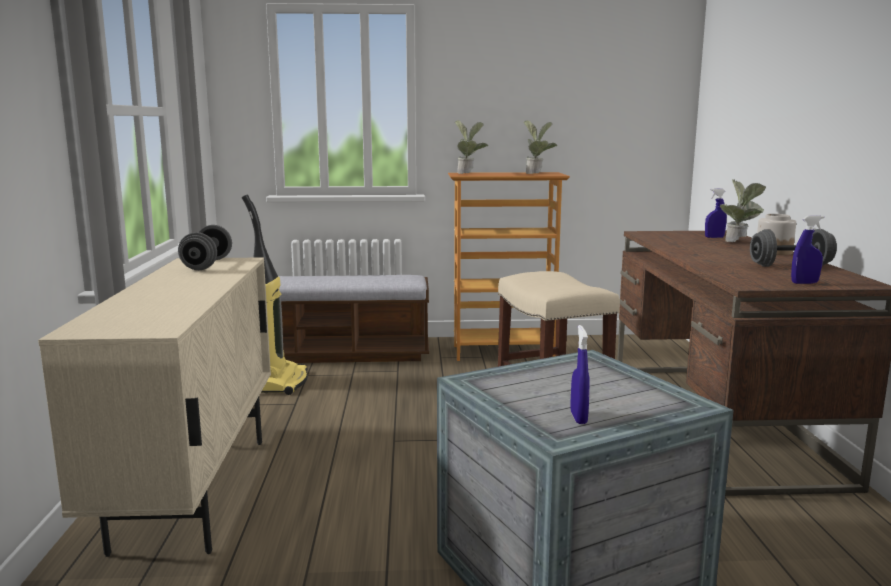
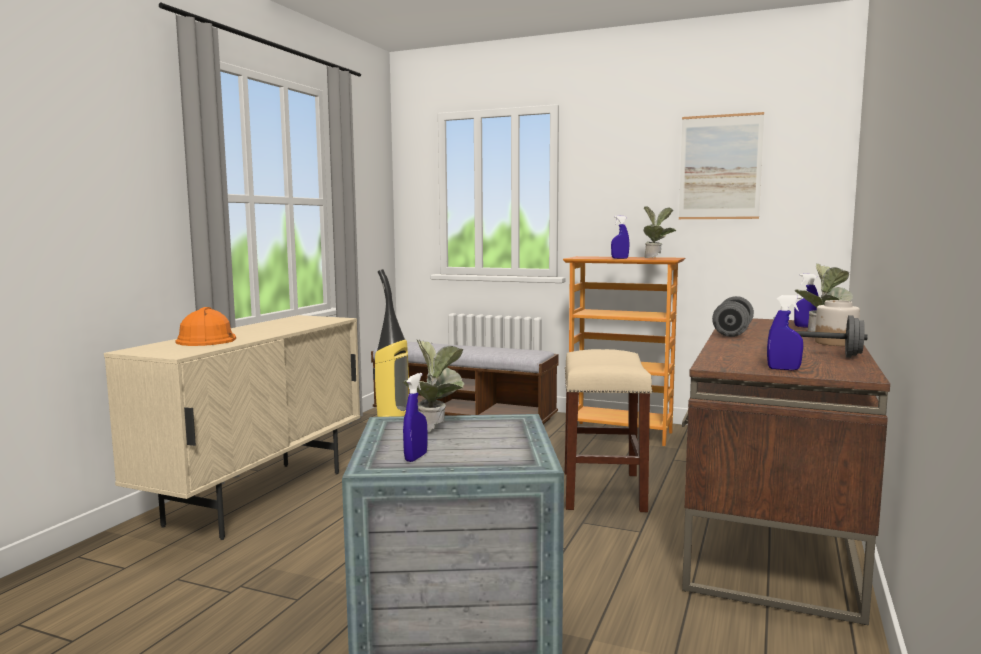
camera: 25 degrees right, 5 degrees down
(147, 304) = (208, 339): none -> orange hard hat
(207, 264) = (305, 320): grey dumbbell -> grey dumbbell (732, 332)
(469, 173) = (591, 257): potted plant -> potted plant (437, 430)
(507, 175) = (619, 258): none -> blue spray bottle
(582, 81) = (720, 167): none -> picture

